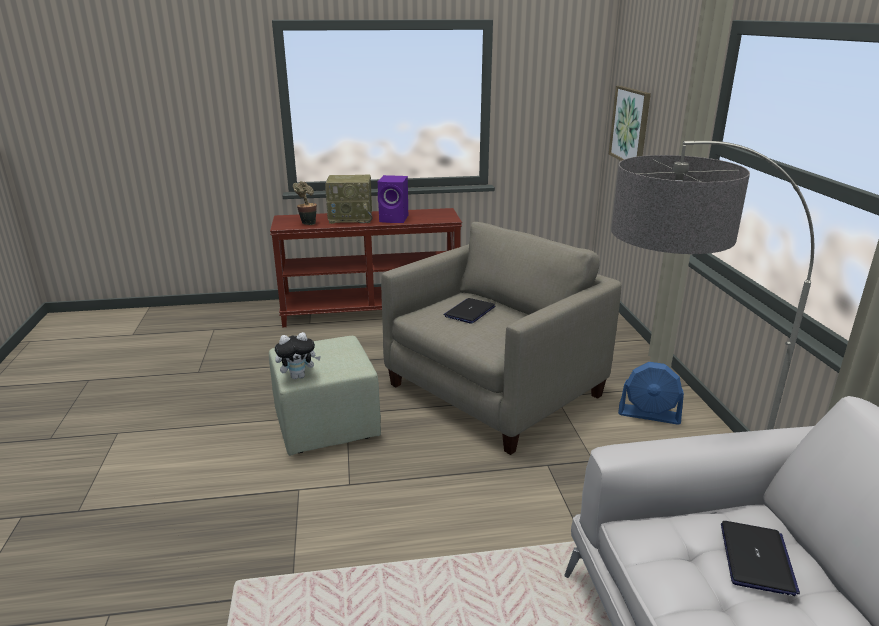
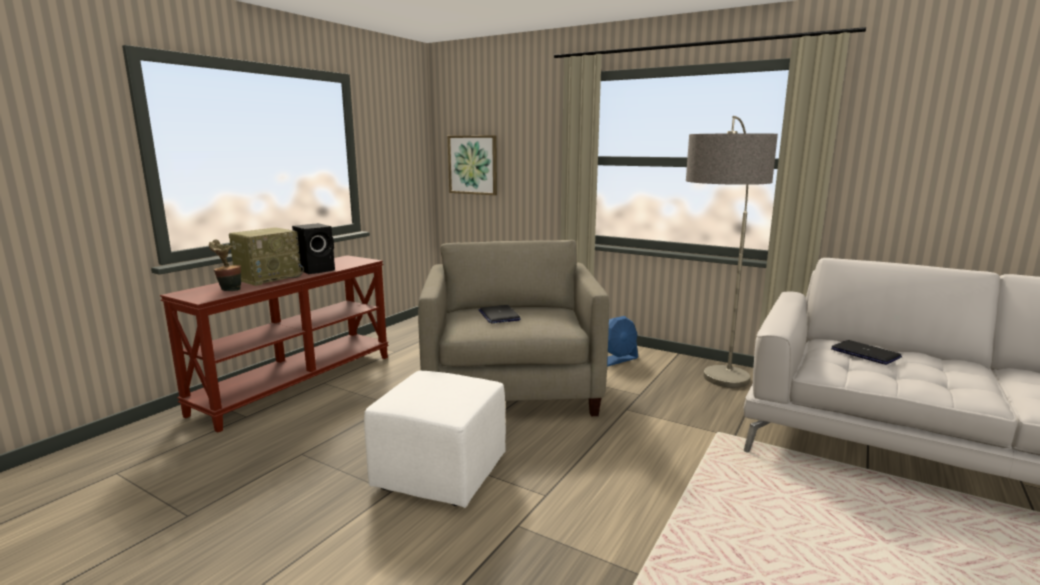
camera: 50 degrees left, 10 degrees down
(298, 376) = (453, 410): plush toy -> none
(328, 425) = (440, 472): green ottoman -> white ottoman
(395, 219) = (317, 270): purple speaker -> black speaker

